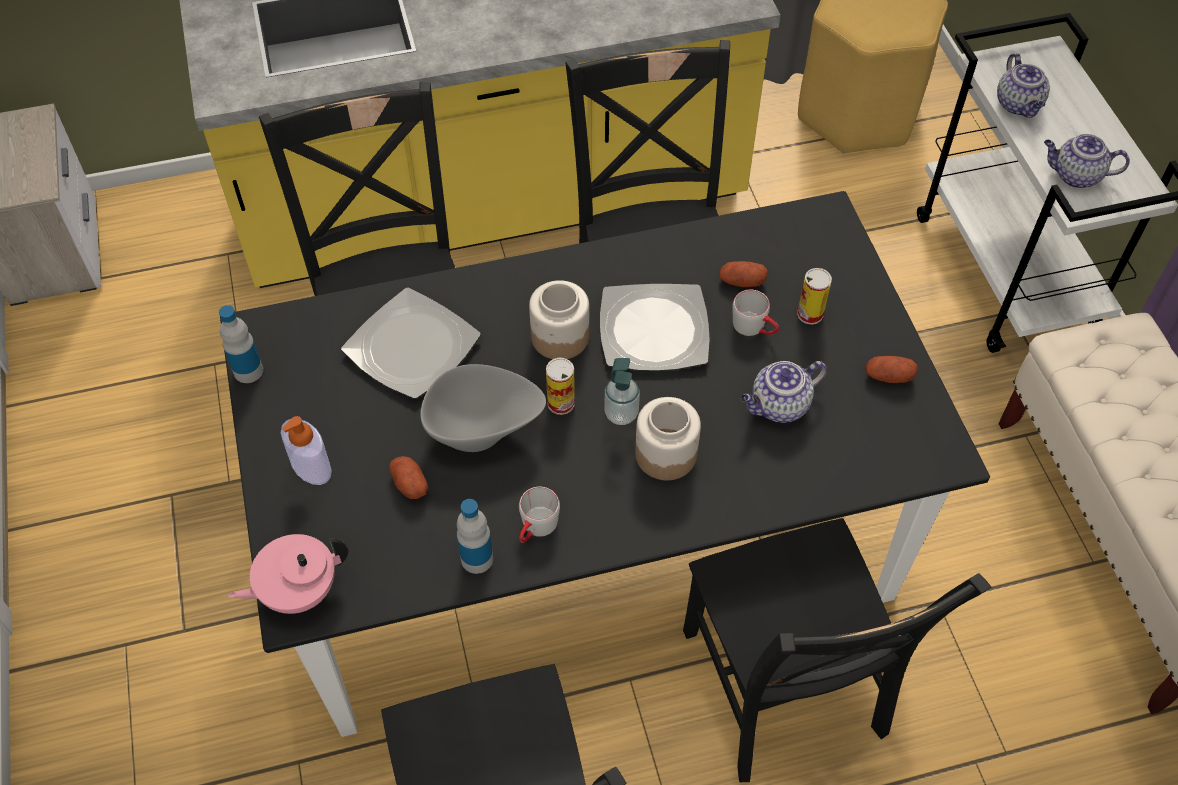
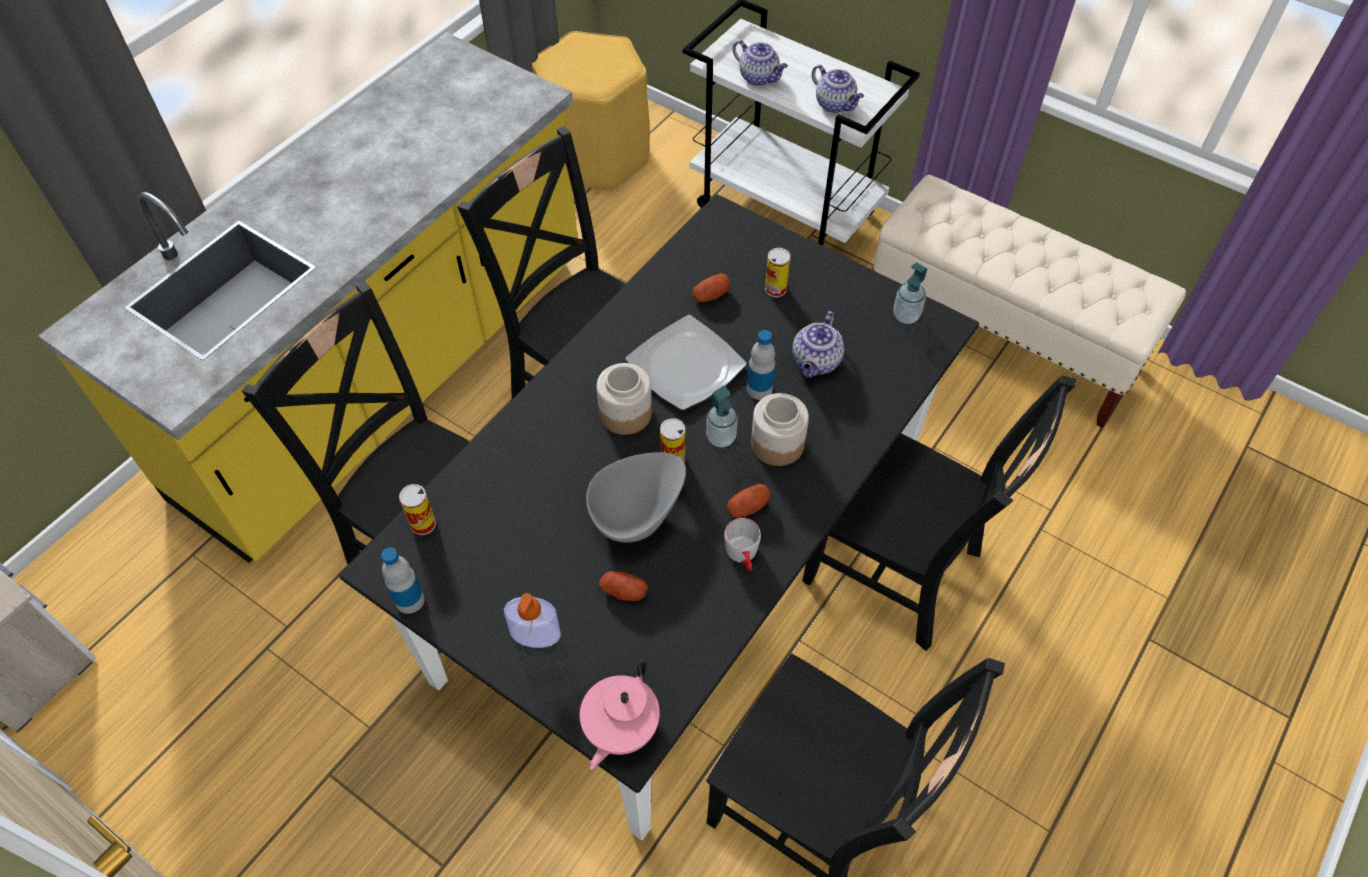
camera: 40 degrees left, 0 degrees up
(314, 318) = (423, 524): none -> can
(412, 346) = (522, 492): plate -> none
(477, 559) = (724, 607): bottle -> bottle (759, 389)
(755, 328) = (750, 321): grey mug -> none
(888, 376) = (862, 298): potato -> potato (748, 507)
(916, 421) = (906, 315): none -> soap dispenser
(1075, 176) = (835, 105): teapot -> teapot turned 105 degrees counterclockwise

